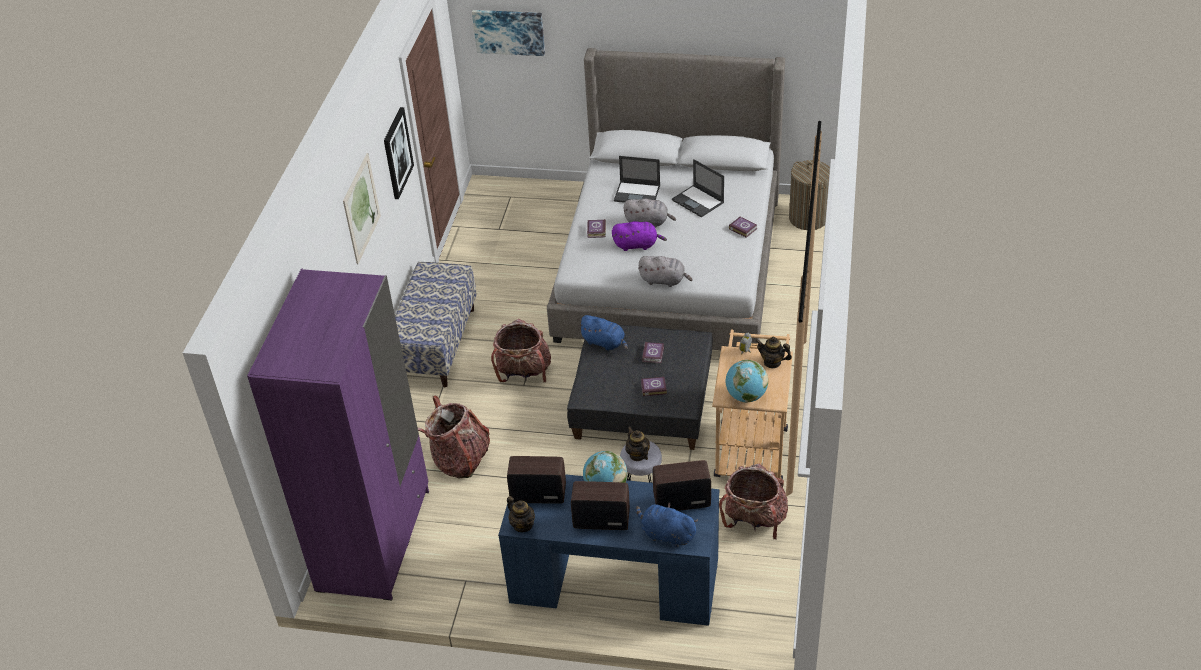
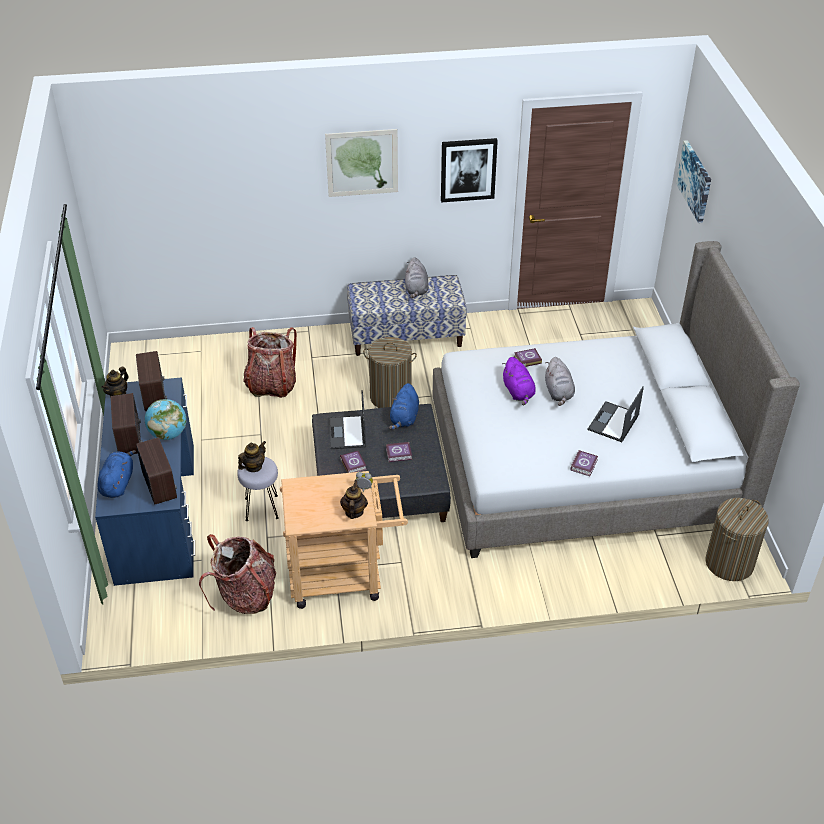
camera: 70 degrees right, 0 degrees up
(374, 539) = (175, 361): purple wardrobe -> none
(523, 373) = (390, 397): backpack -> laundry basket
(637, 193) = (602, 376): laptop -> laptop (347, 433)
(664, 280) = (473, 422): grey plush toy -> grey plush toy (416, 289)
(746, 396) = (298, 500): globe -> none

